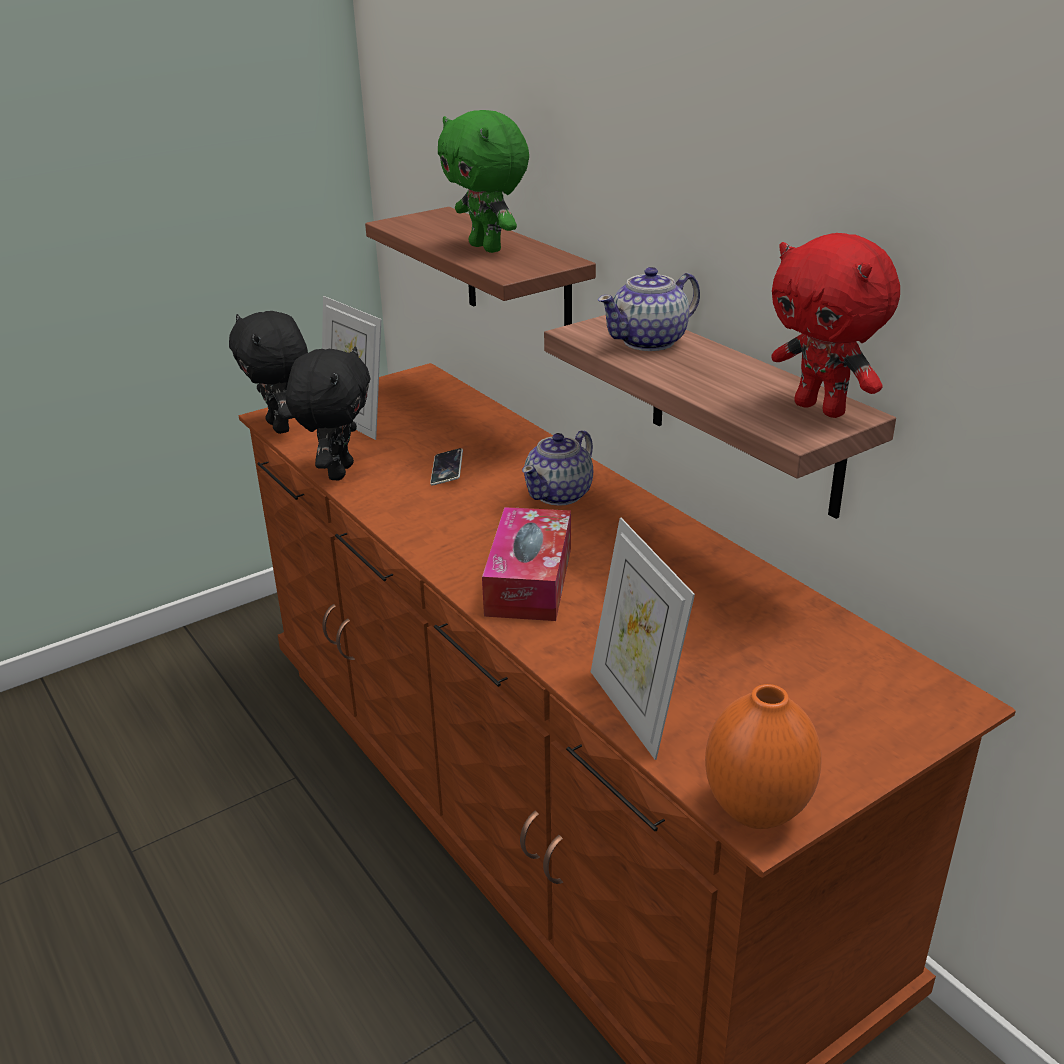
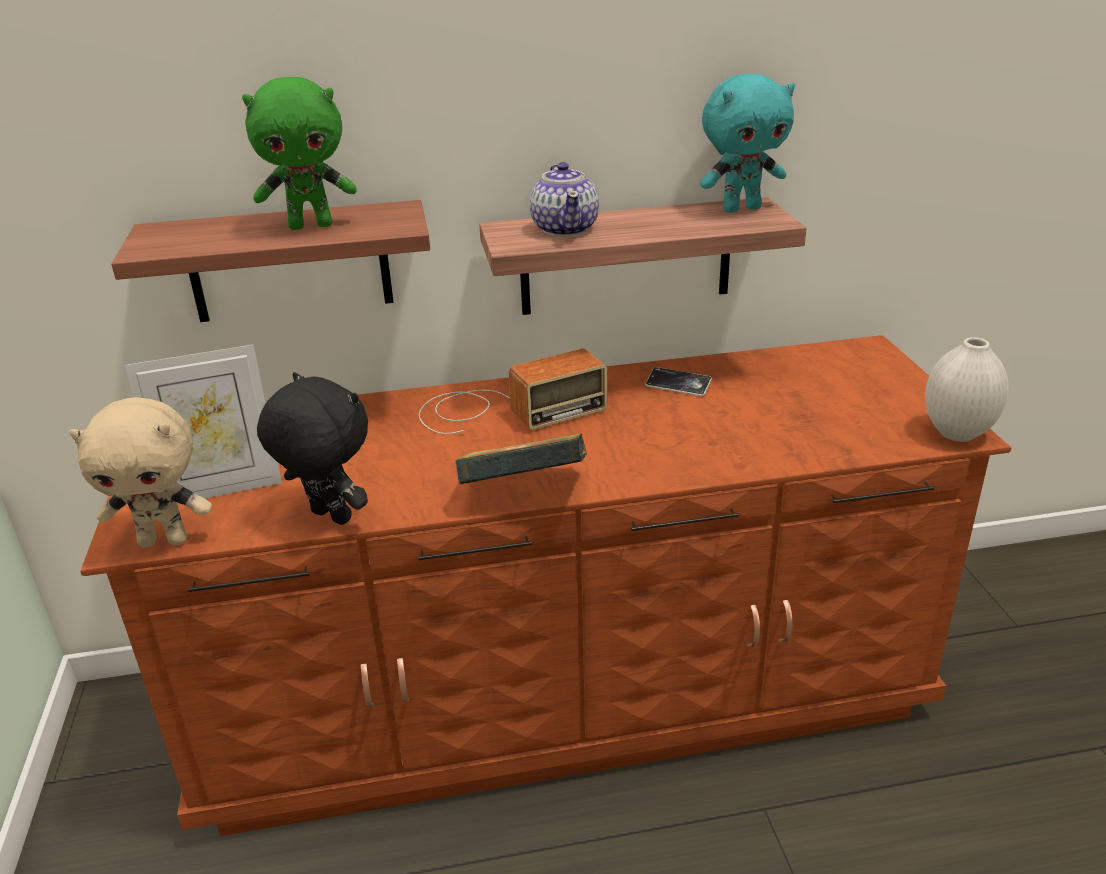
camera: 65 degrees left, 0 degrees up
(281, 427) = (165, 540): black plush toy -> beige plush toy
(423, 542) = (524, 492): none -> book
(447, 470) = (399, 454): phone -> phone (678, 385)
(529, 580) = (633, 453): tissue box -> none
(560, 494) = (504, 410): teapot -> radio
(635, 709) = (833, 448): picture frame -> none
(757, 811) = (956, 433): orange vase -> white vase
(822, 409) = (741, 209): red plush toy -> turquoise plush toy

